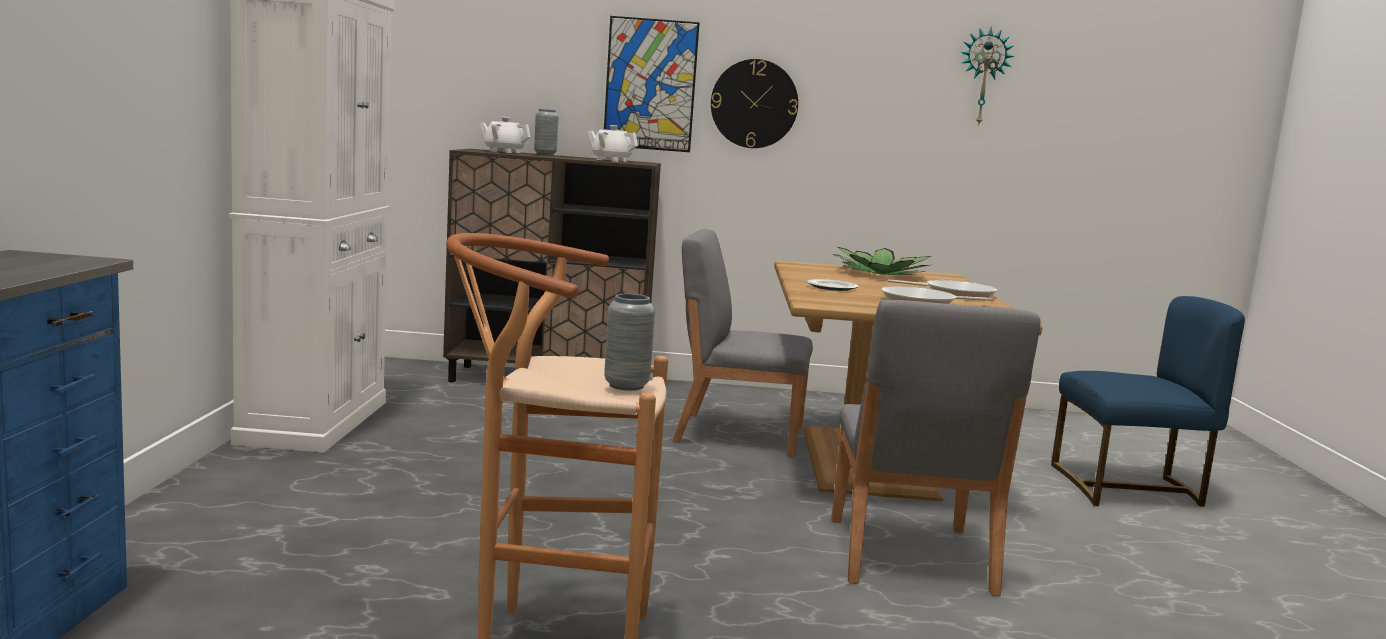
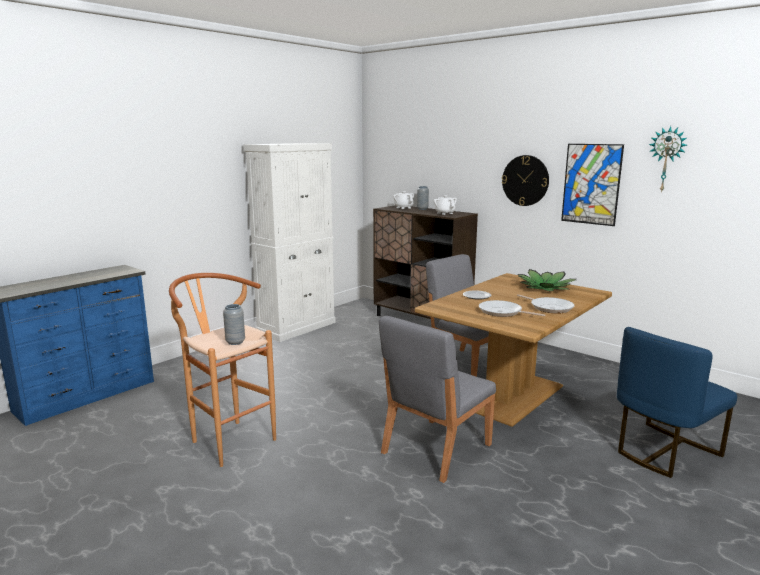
camera: 40 degrees right, 5 degrees up
(650, 84) = (474, 171): picture -> picture (591, 184)
(1129, 488) = (663, 451): blue chair -> blue chair turned 105 degrees clockwise

